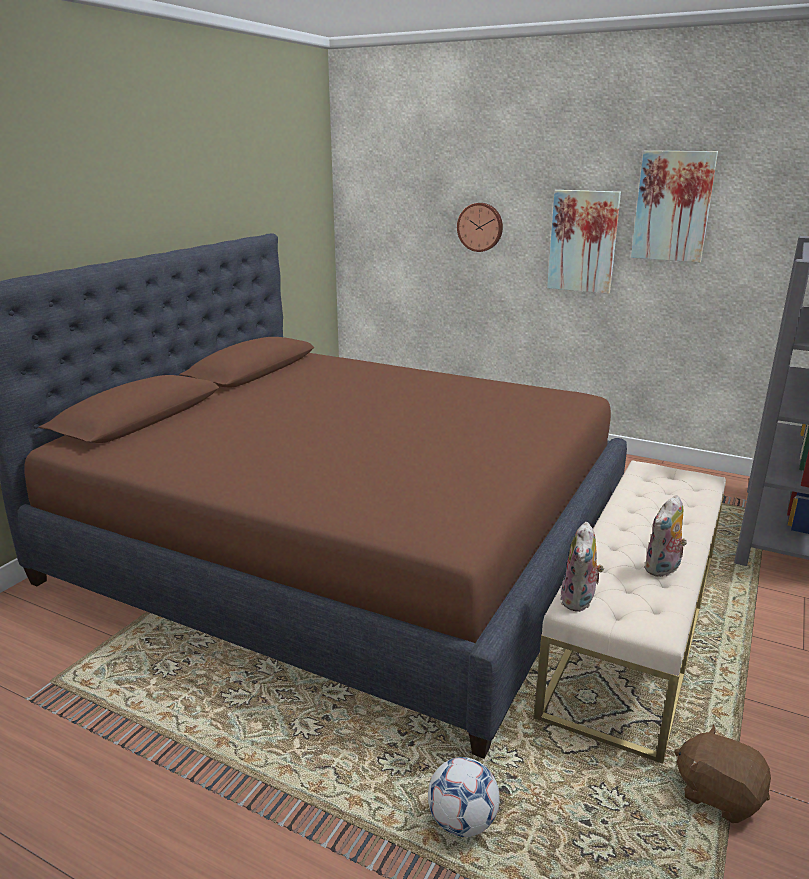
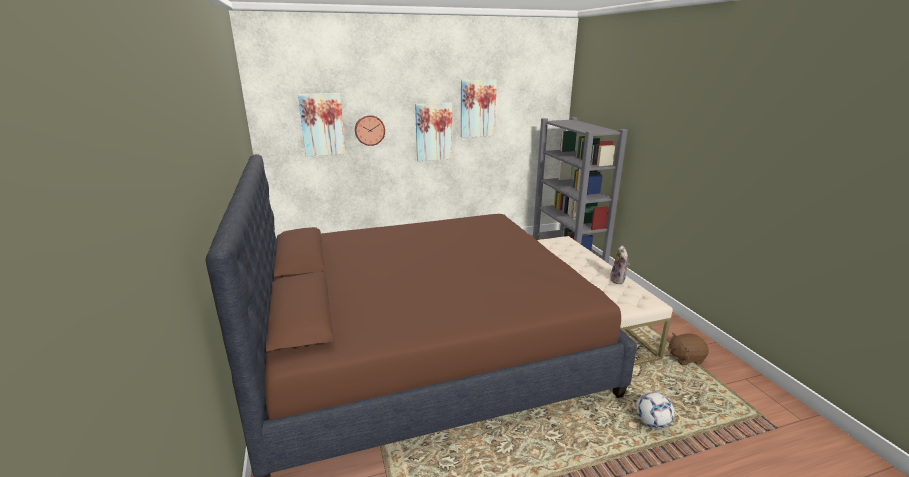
camera: 45 degrees left, 0 degrees up
(417, 212) = (322, 124): none -> picture
(579, 601) = (622, 306): plush toy -> none

